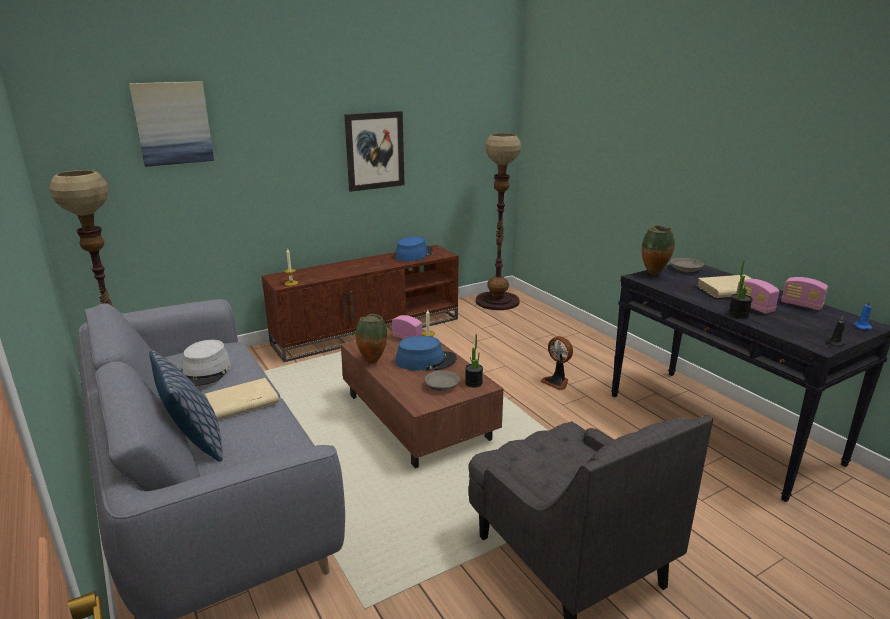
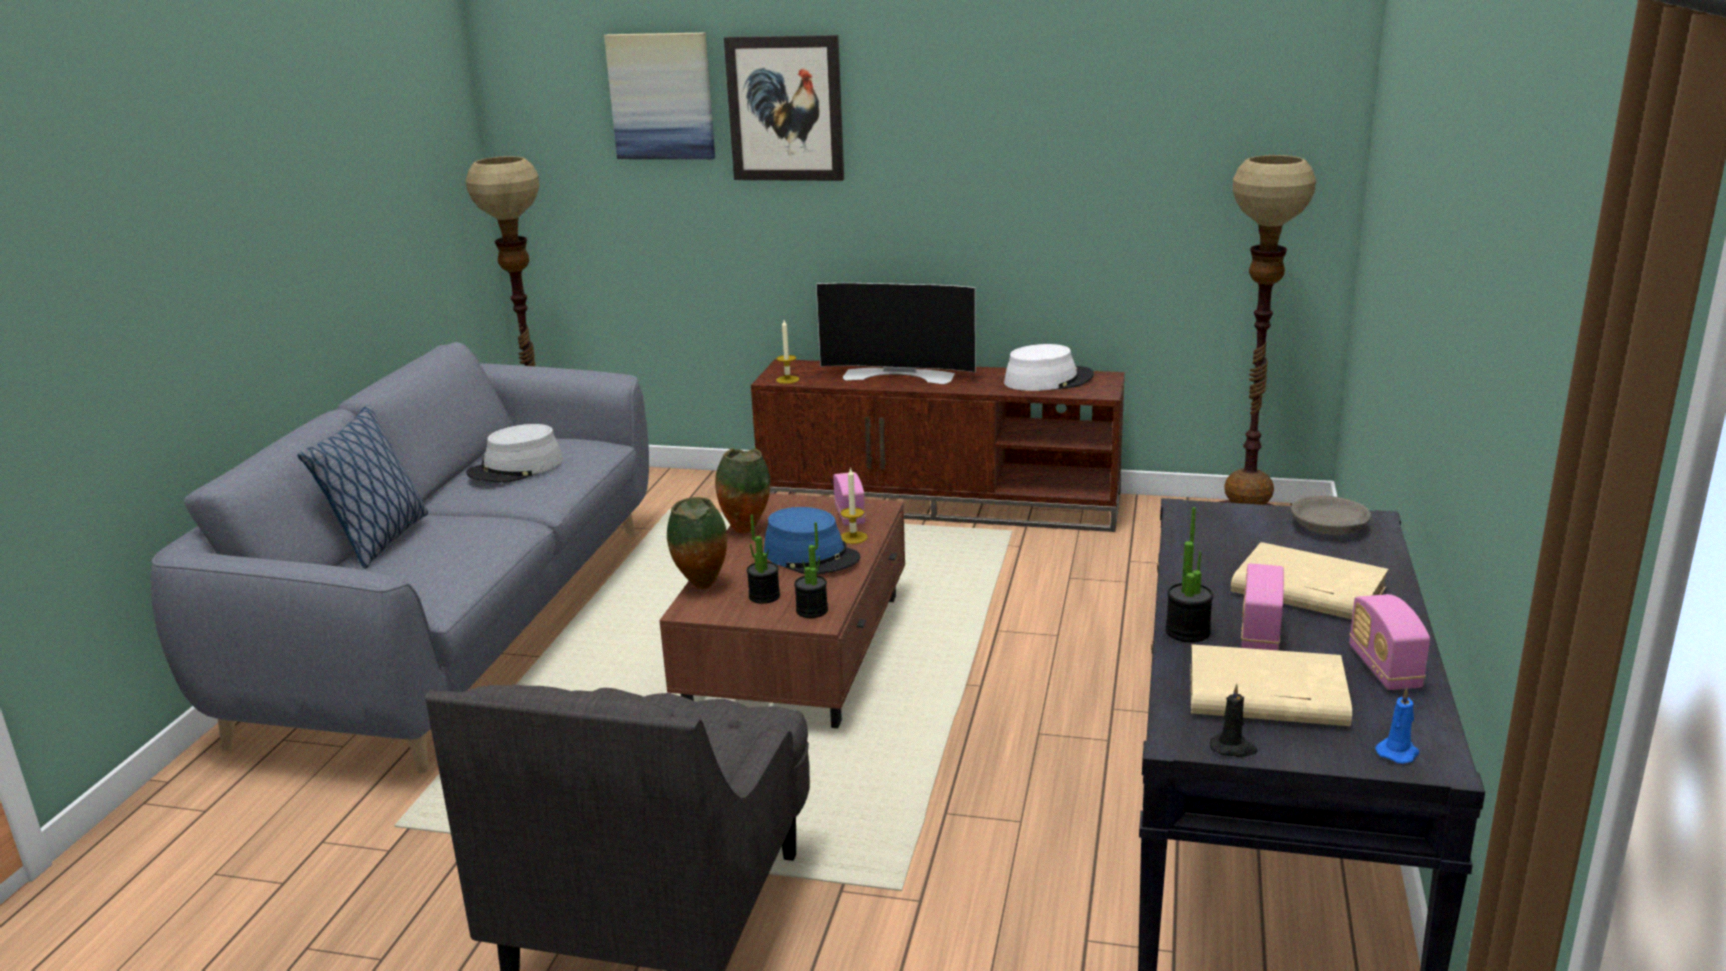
camera: 45 degrees right, 0 degrees up
(241, 403) = (487, 517): beige book -> beige book (1264, 695)
(343, 267) = (900, 374): none -> television
(375, 151) = (1001, 167): picture -> picture (785, 109)
(414, 254) = (1048, 380): blue hat -> white hat
(441, 386) = (764, 596): grey bowl -> potted plant
(557, 382) = (1096, 696): fan -> none
(654, 274) = (1235, 514): vase -> vase (702, 587)

